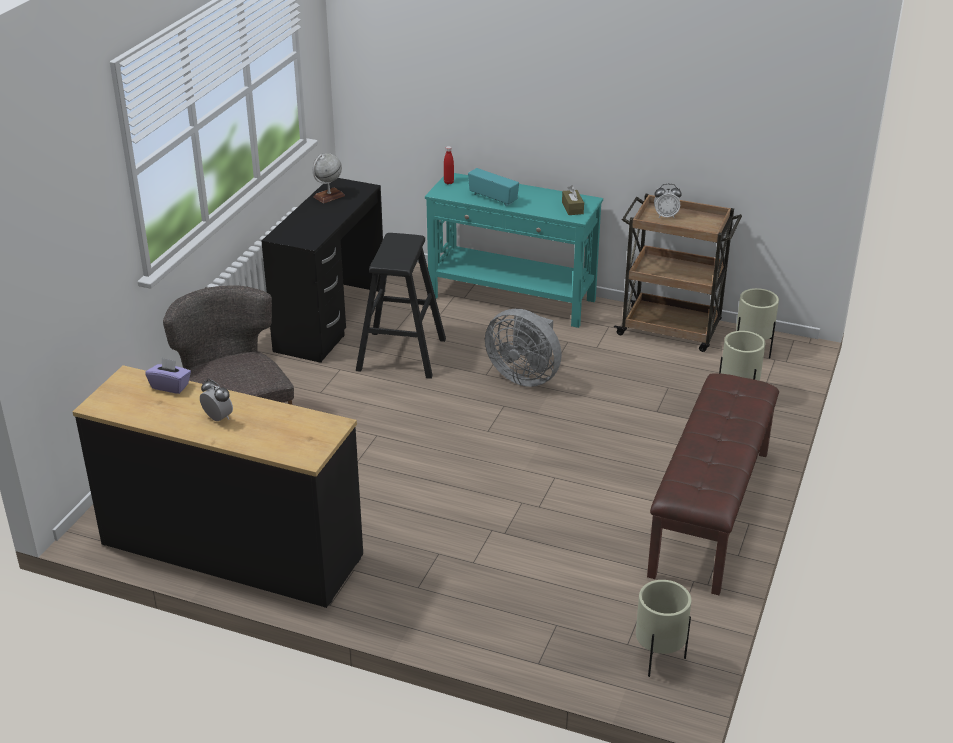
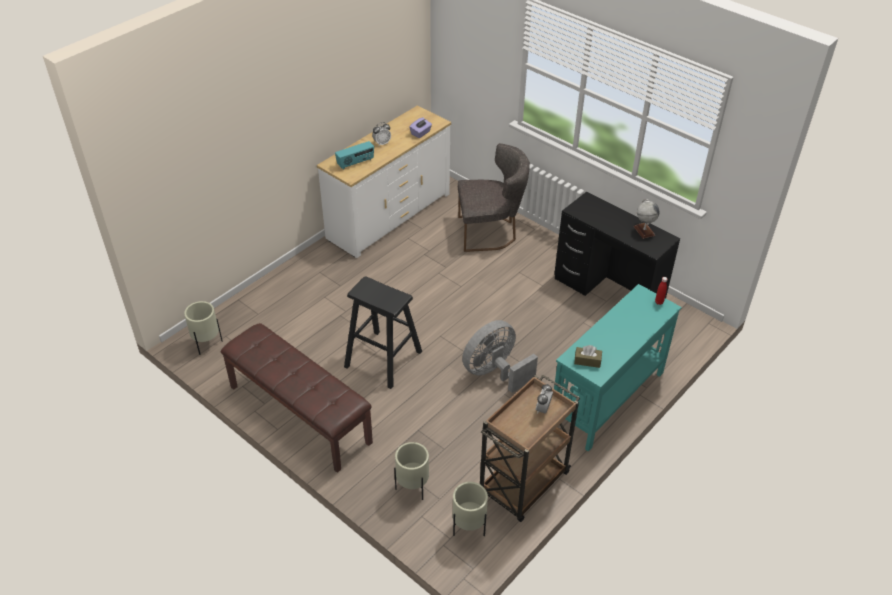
camera: 110 degrees right, 10 degrees up
(231, 550) = (388, 216): black dresser -> white dresser
(401, 355) = (548, 317): black stool -> black stool (383, 359)
(493, 198) = (621, 319): radio -> radio (355, 163)

